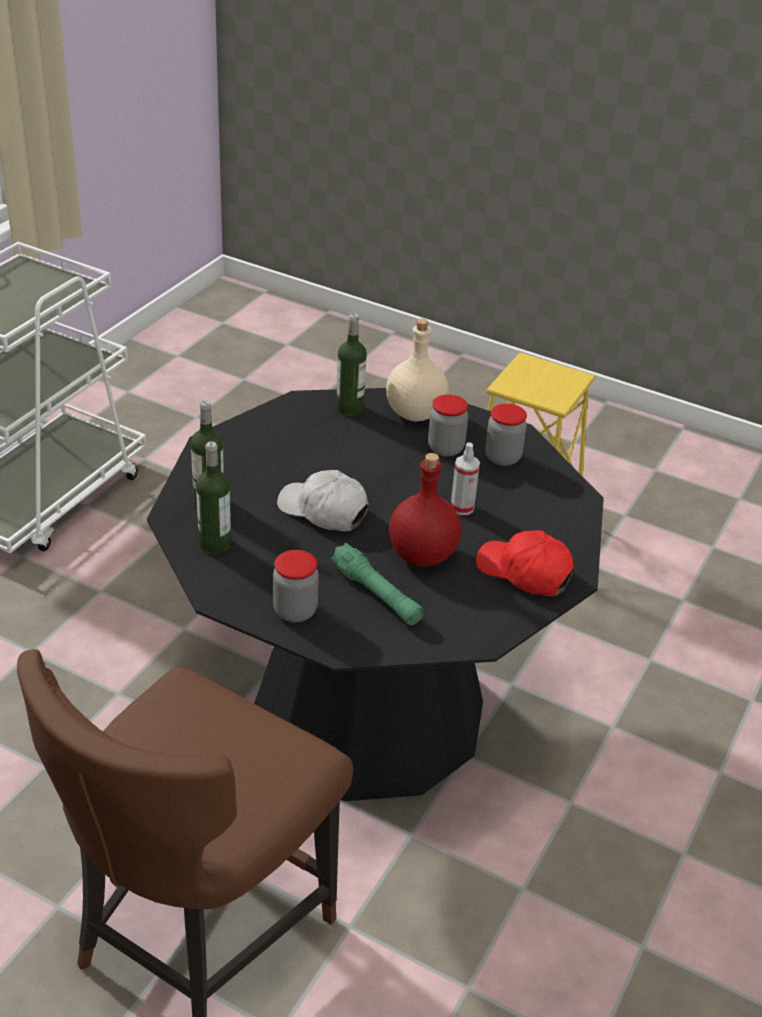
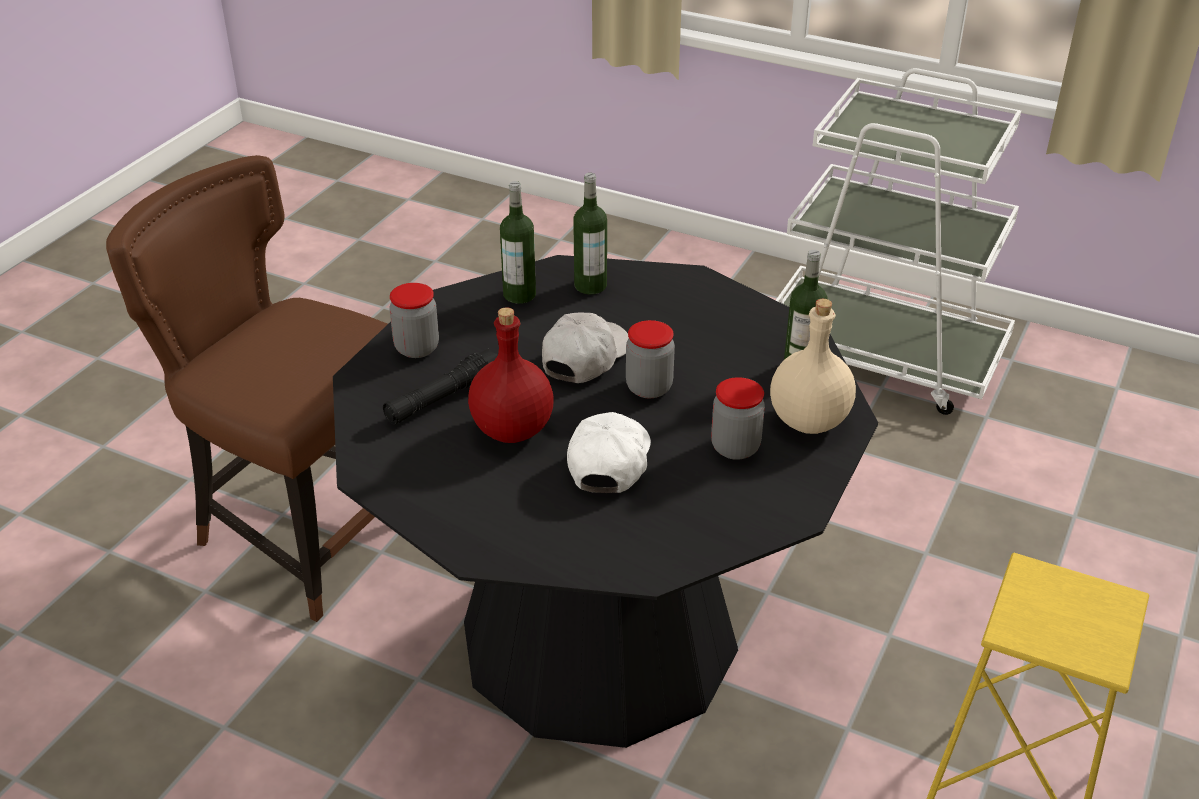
camera: 90 degrees right, 0 degrees up
(376, 594) = (443, 399): green flashlight -> black flashlight
(462, 507) = (609, 461): spray bottle -> white cap
(502, 457) = (728, 498): jar -> jar (649, 387)
(524, 572) = (485, 511): red cap -> none

